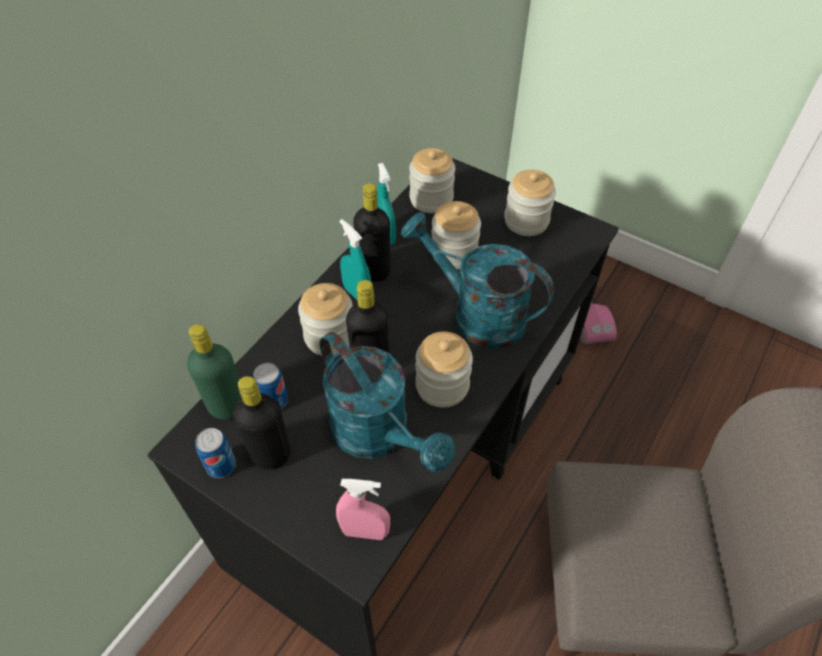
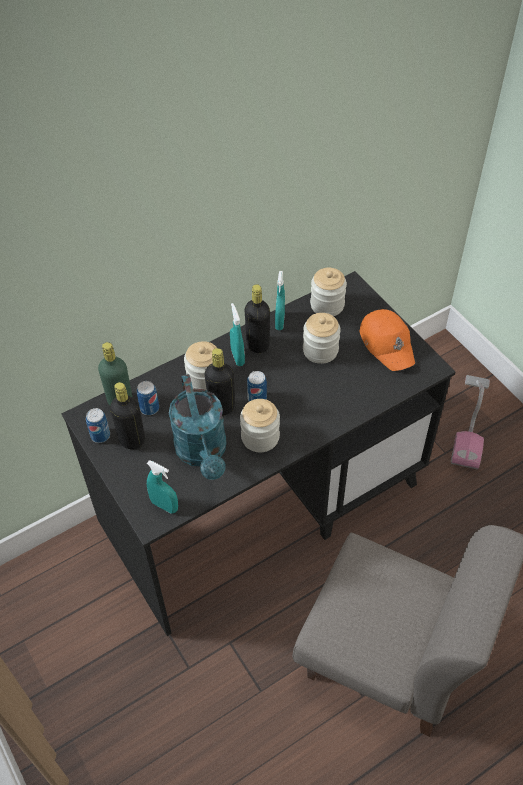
camera: 25 degrees right, 0 degrees up
(365, 532) = (164, 506): pink spray bottle -> turquoise spray bottle
(410, 337) = (257, 398): none -> can
(476, 314) = (311, 398): turquoise watering can -> none
(526, 221) = (387, 344): jar -> orange cap

